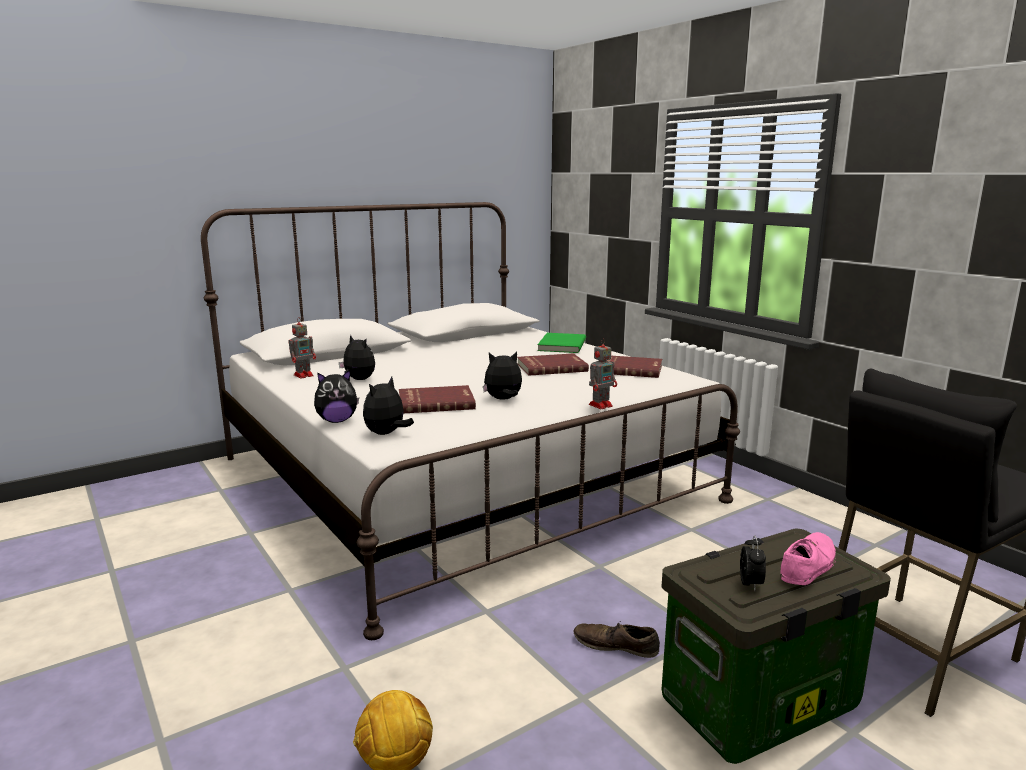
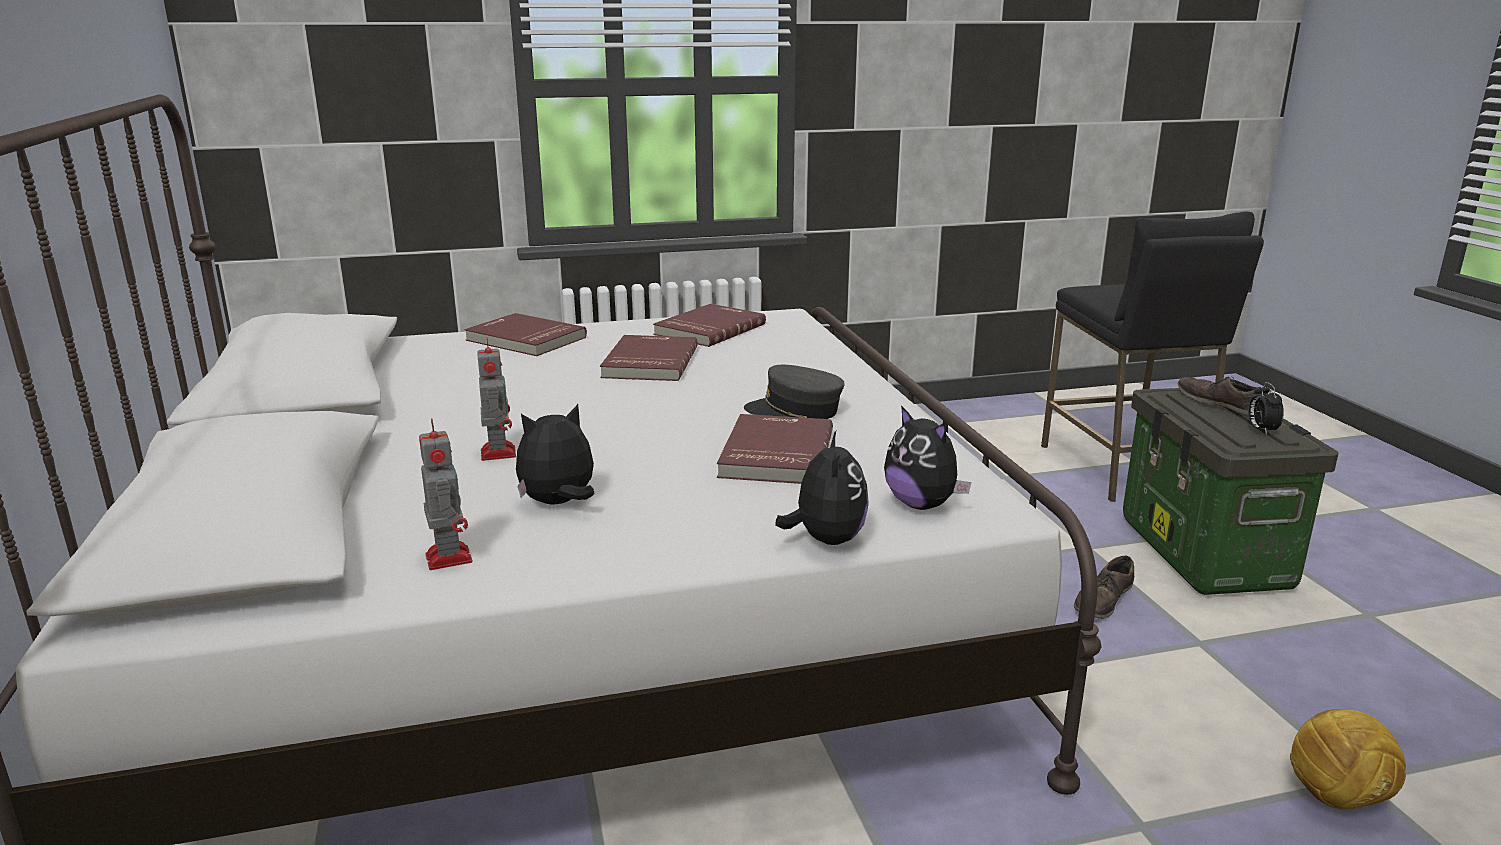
camera: 70 degrees left, 5 degrees up
(503, 399) = (795, 411): plush toy -> grey cap
(561, 345) = (524, 339): green book -> red book
(601, 405) = (870, 365): toy robot -> toy robot (498, 452)
(750, 584) = (1261, 430): alarm clock -> alarm clock turned 120 degrees counterclockwise
(807, 566) = (1220, 403): pink shoe -> brown shoe

